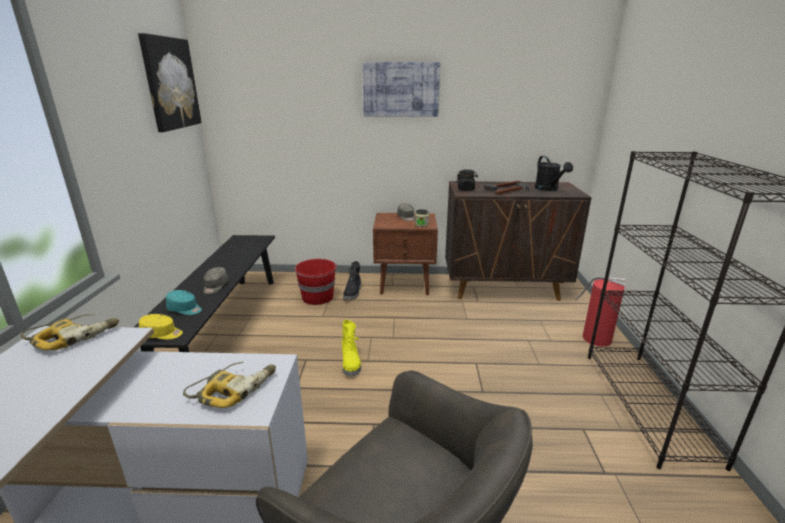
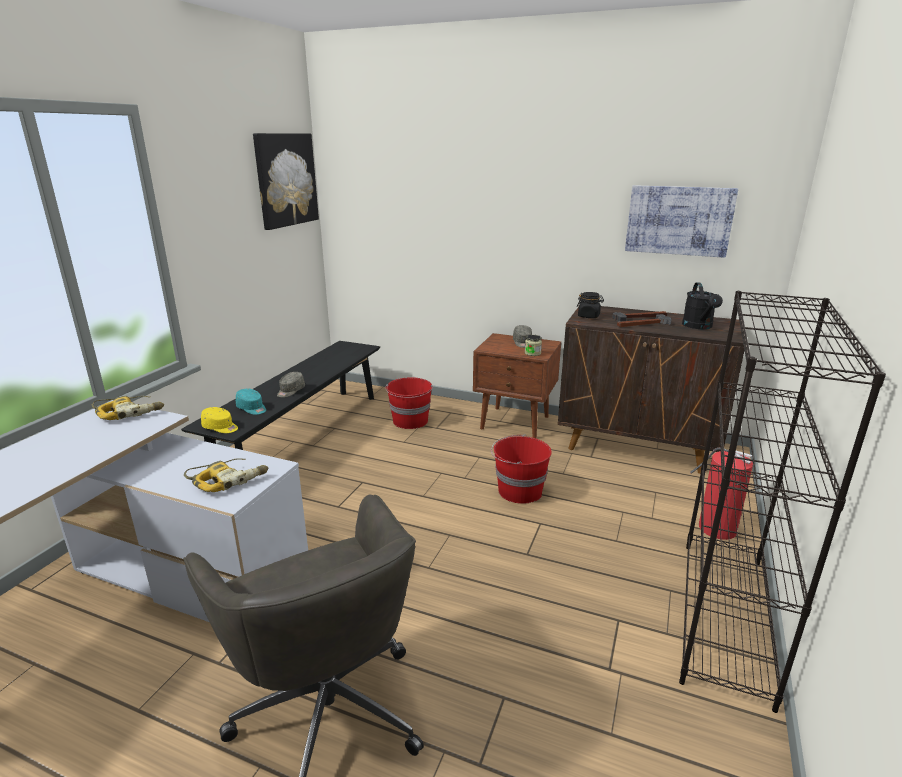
camera: 20 degrees right, 0 degrees up
(351, 363) = (405, 494): yellow boot -> none
(353, 293) = (450, 423): black boot -> none
(401, 89) = (528, 191): picture -> picture (678, 220)
(442, 340) = (519, 491): none -> red bucket

